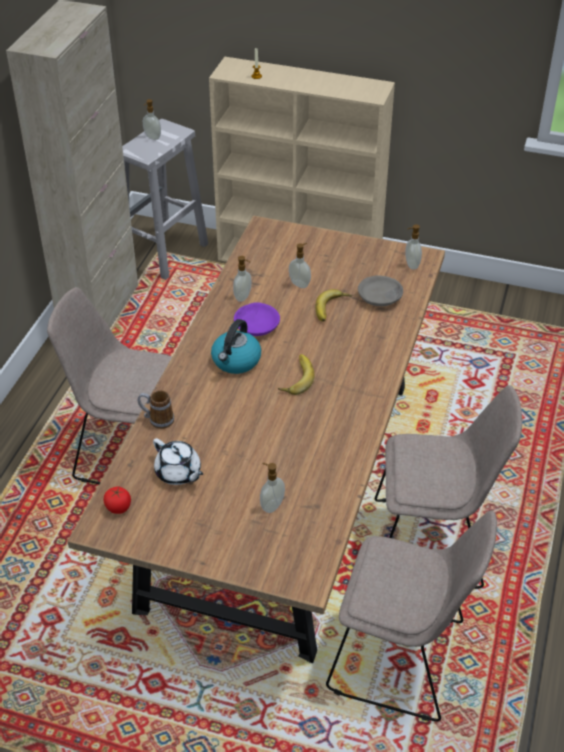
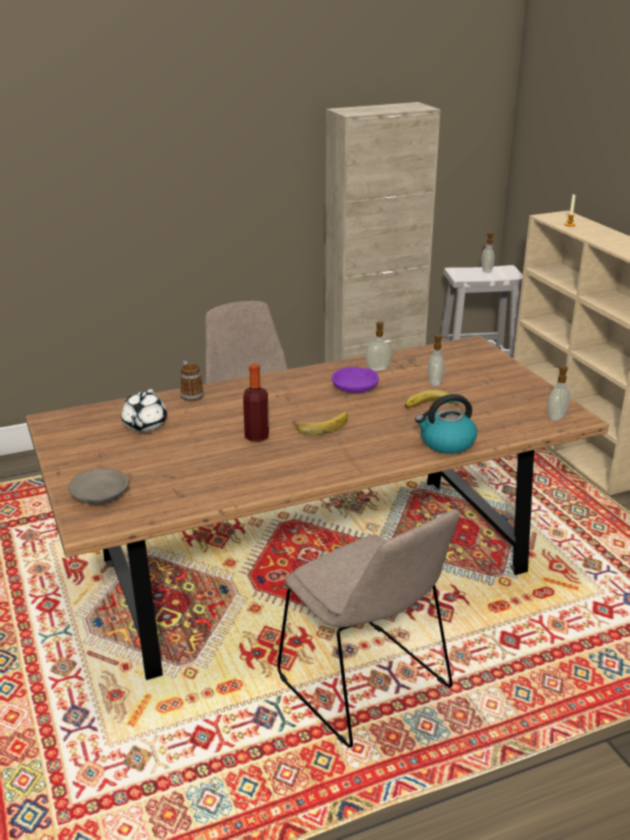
camera: 50 degrees right, 15 degrees down
(118, 507) = (80, 418): tomato -> none
(236, 361) = (300, 396): kettle -> kettle (446, 443)
(271, 505) = (157, 475): soap dispenser -> none
(273, 420) = (257, 436): none -> bottle
(380, 297) = (485, 420): grey bowl -> grey bowl (99, 495)
(402, 659) = (206, 736): beige chair -> none

